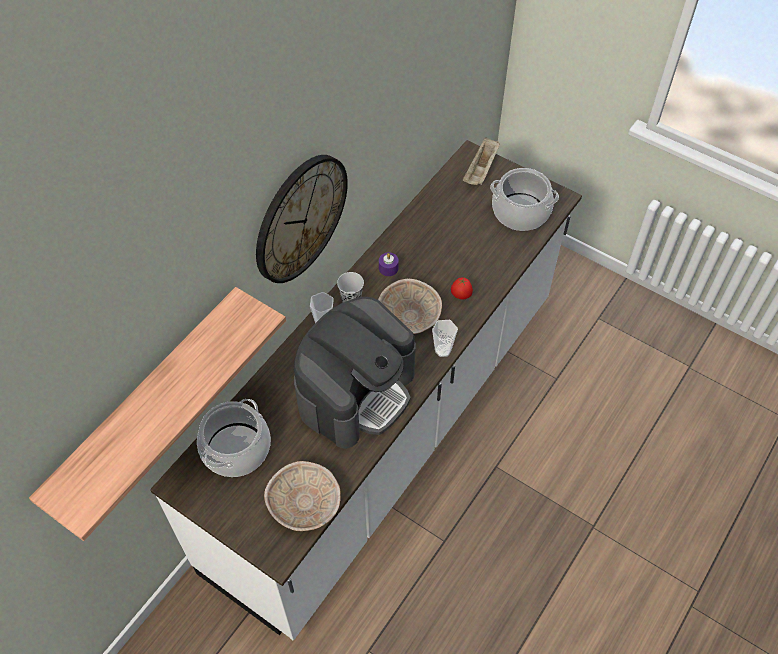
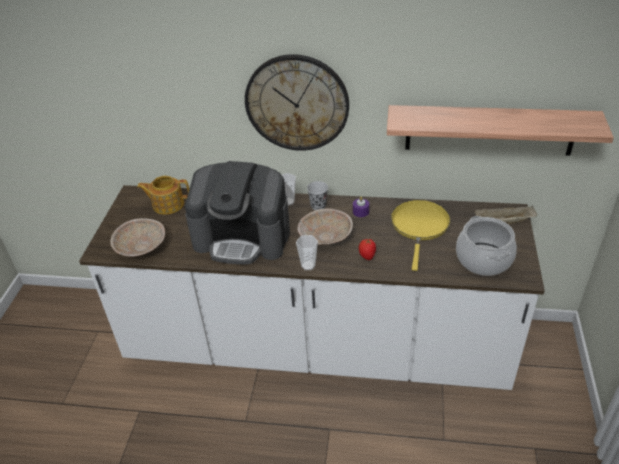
camera: 65 degrees right, 15 degrees down
(147, 402) = (134, 121): shelf -> shelf (489, 130)
(236, 449) = (167, 204): cooking pot -> teapot
(445, 233) = (419, 227): none -> yellow frying pan

